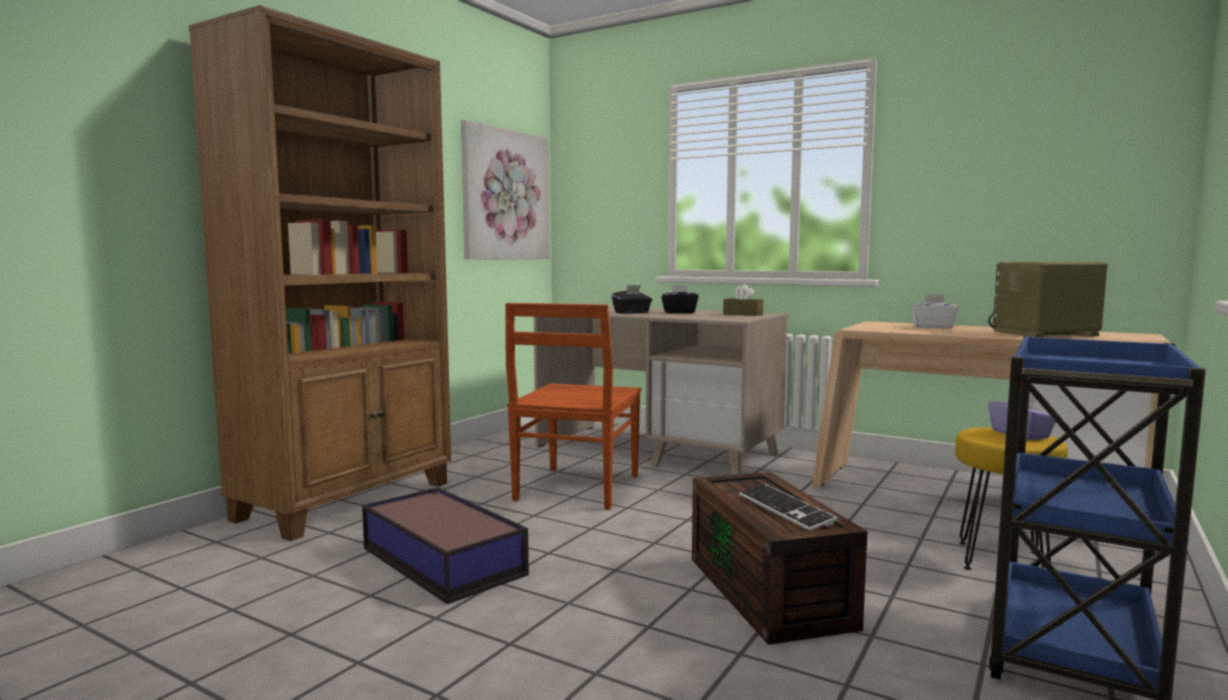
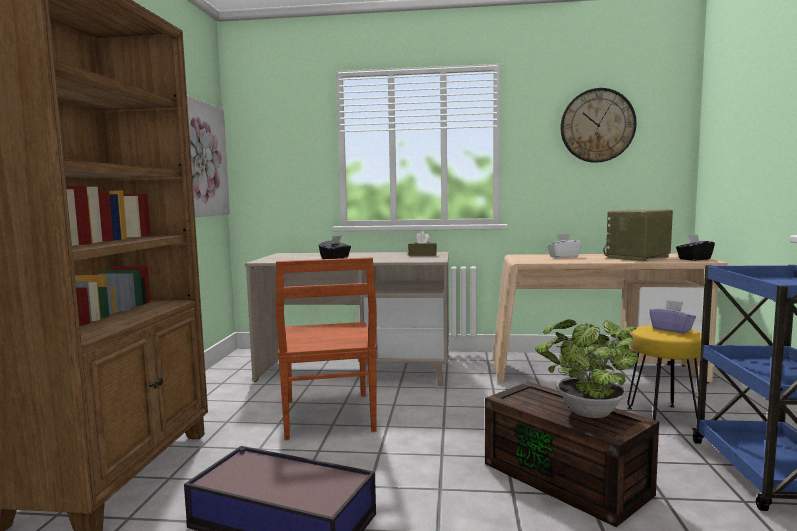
camera: 25 degrees left, 0 degrees up
(679, 312) = (372, 256): black tissue box -> black tissue box (694, 259)
(785, 509) = (586, 414): keyboard -> potted plant
(1021, 137) = (597, 125): none -> wall clock

